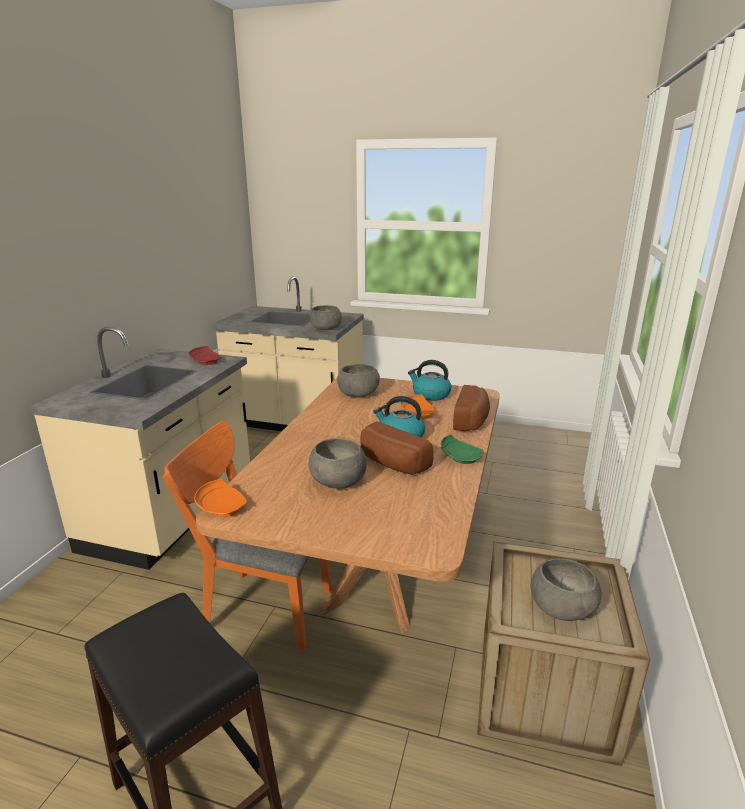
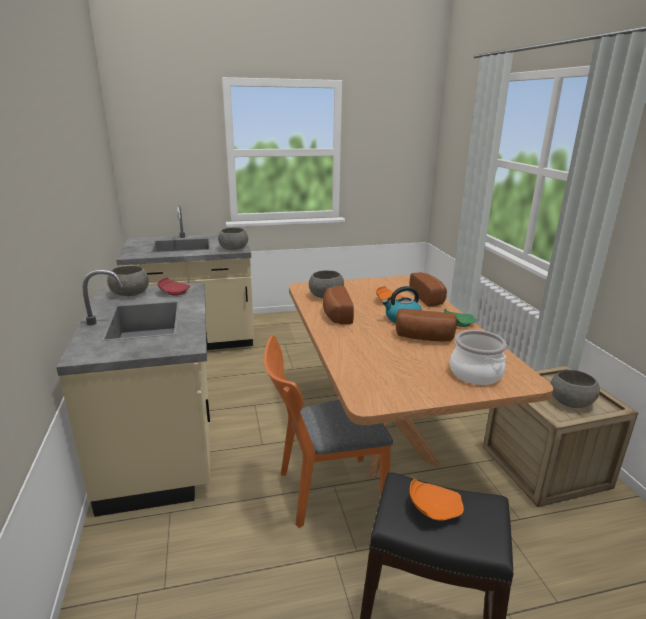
camera: 30 degrees left, 0 degrees up
(223, 507) = (361, 400): orange plate -> orange plate (433, 508)
(336, 416) = (335, 315): none -> bread
(338, 481) = (409, 358): grey bowl -> grey bowl (130, 293)
(384, 520) = (475, 373): none -> cooking pot
(430, 395) = (376, 286): kettle -> none

